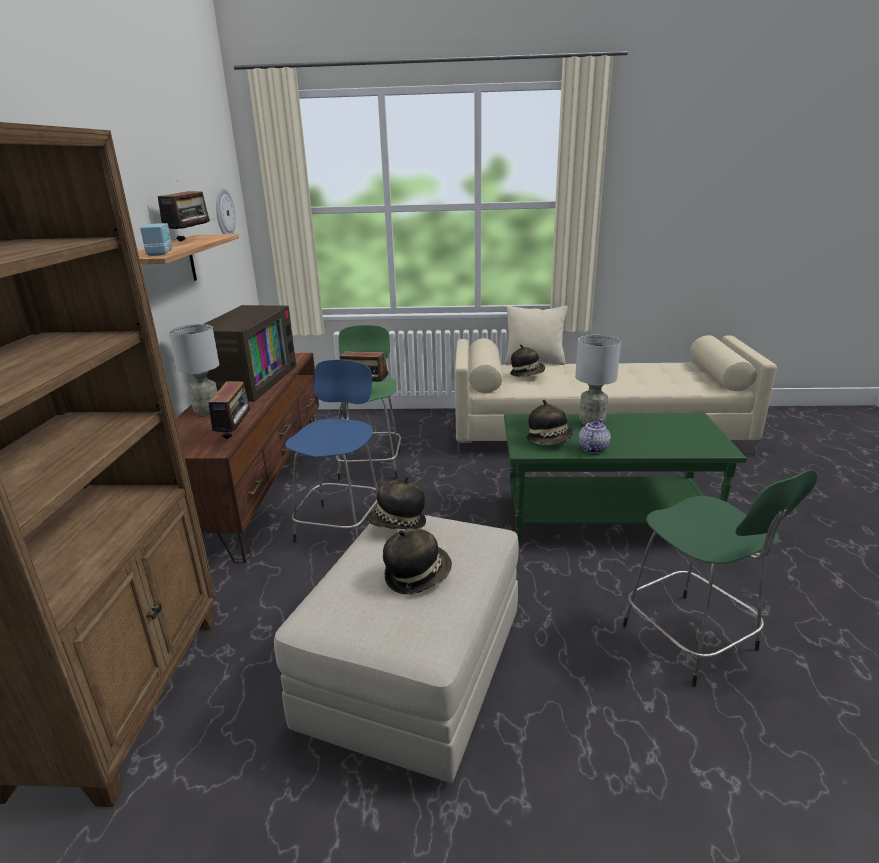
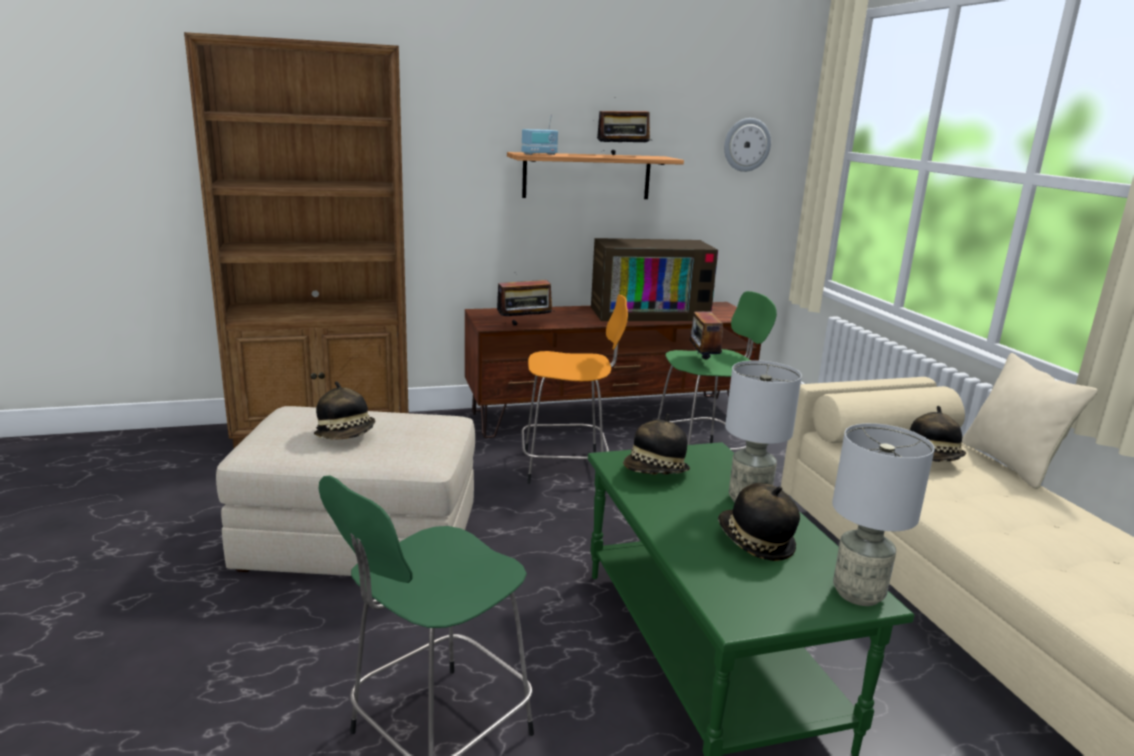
camera: 70 degrees right, 5 degrees down
(207, 411) = (565, 312): grey table lamp -> grey table lamp (859, 594)
(341, 524) = (567, 466): blue stool -> orange stool
(397, 524) = (429, 420): hat -> hat (754, 543)
(592, 448) = (653, 502): teapot -> none

